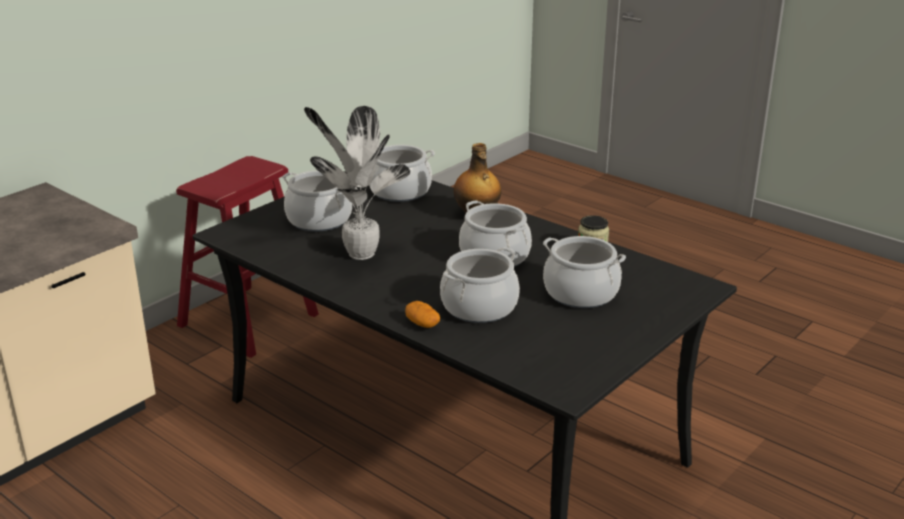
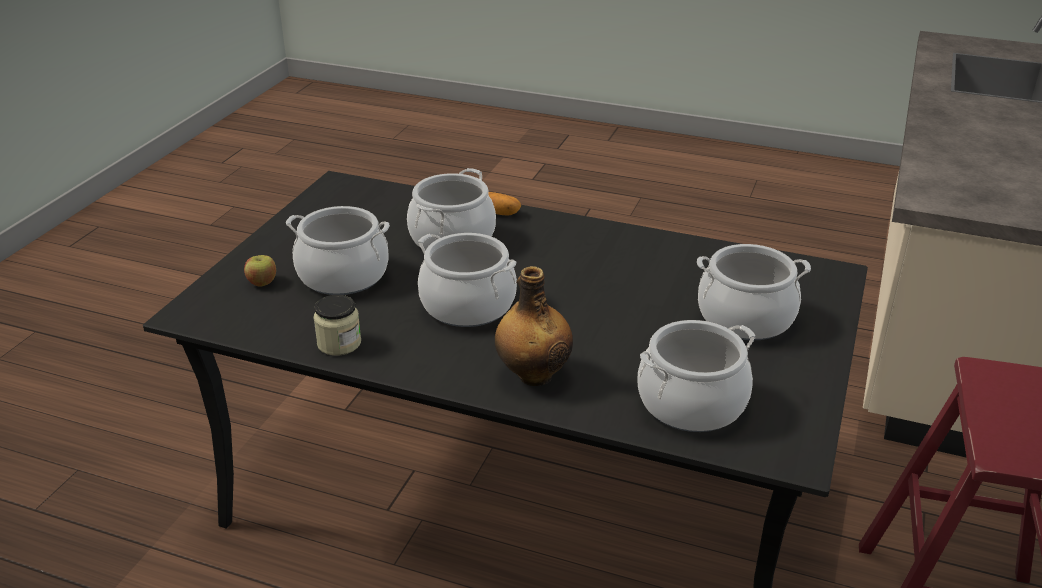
camera: 160 degrees right, 5 degrees up
(358, 254) = (637, 275): potted plant -> none
(647, 299) = (262, 282): none -> apple

